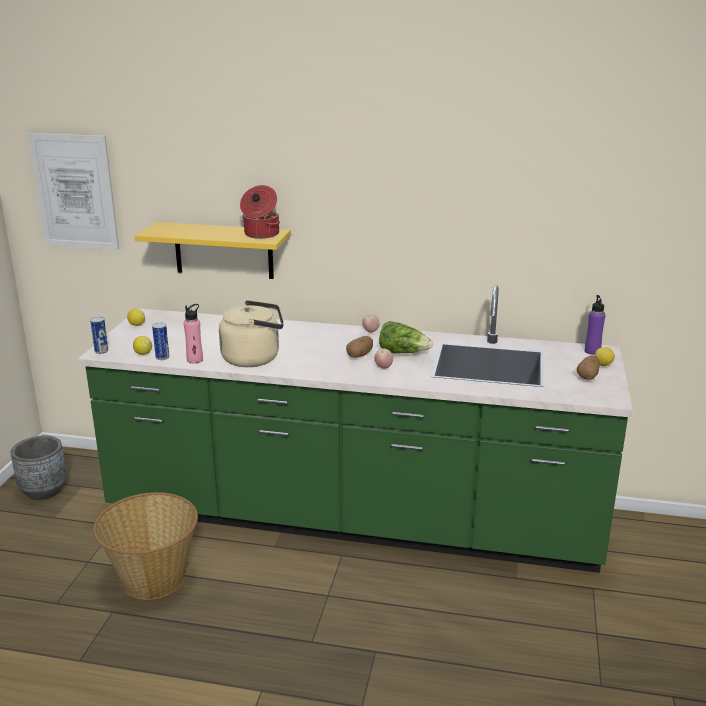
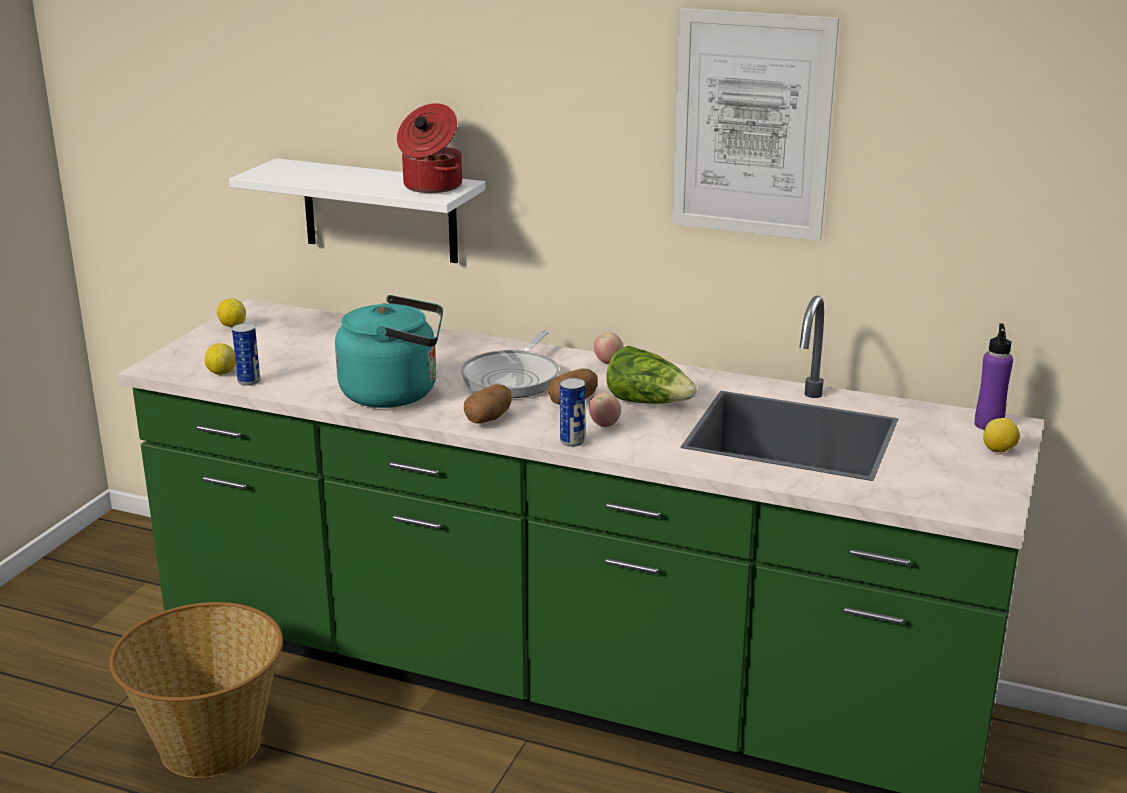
camera: 10 degrees right, 0 degrees up
(44, 490) = (87, 582): grey planter -> none
(75, 192) = (155, 104): picture -> picture (752, 125)
(101, 351) = (159, 364): can -> can (572, 441)
(195, 360) = (298, 389): pink bottle -> none
(223, 250) = (380, 211): yellow shelf -> white shelf
(254, 358) = (396, 393): beige kettle -> turquoise kettle
(320, 344) = (513, 378): none -> frying pan
(588, 376) = (963, 469): potato -> potato (488, 419)

